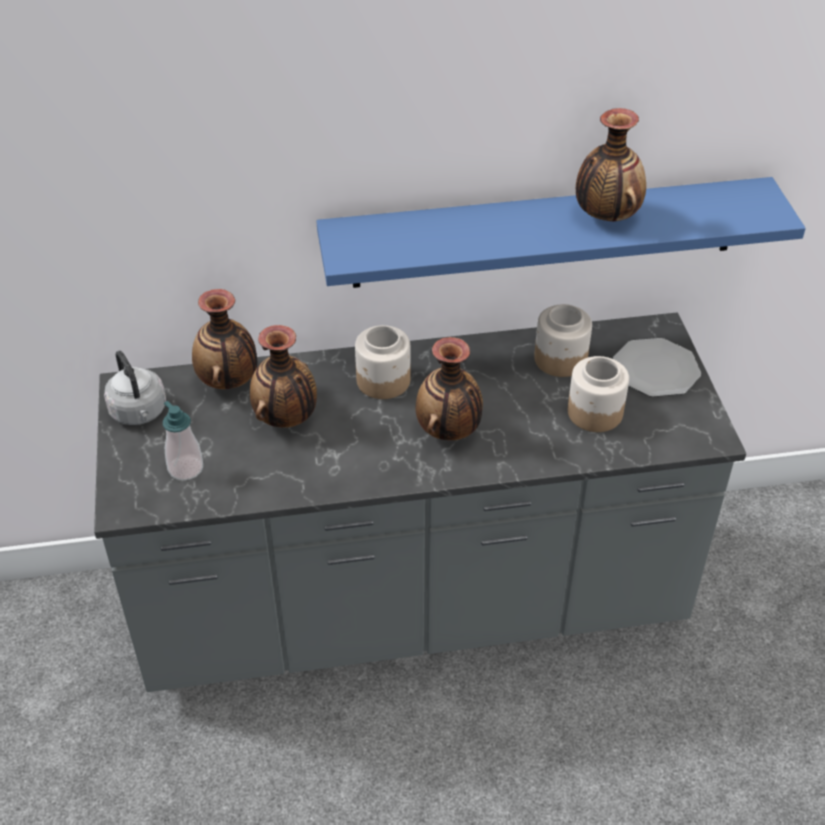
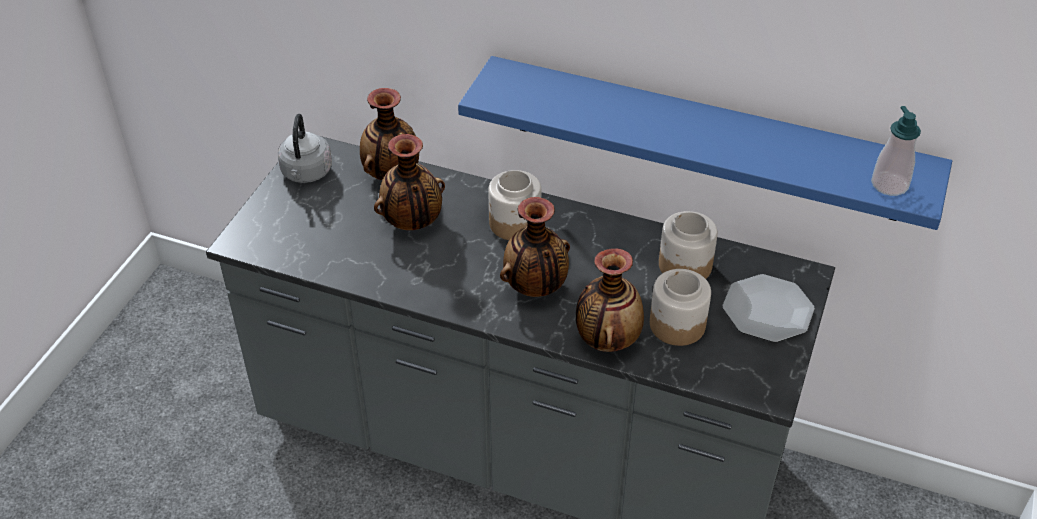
camera: 30 degrees right, 0 degrees up
(185, 468) = (306, 231): soap dispenser -> soap dispenser (889, 185)
(606, 216) = (747, 139): vase -> vase (607, 339)

